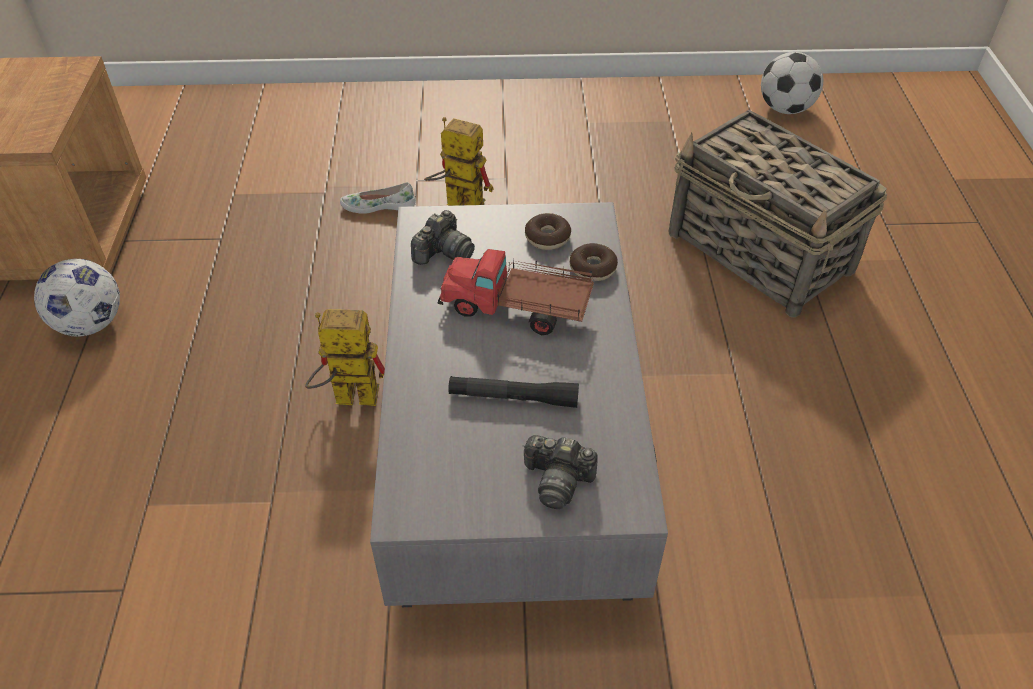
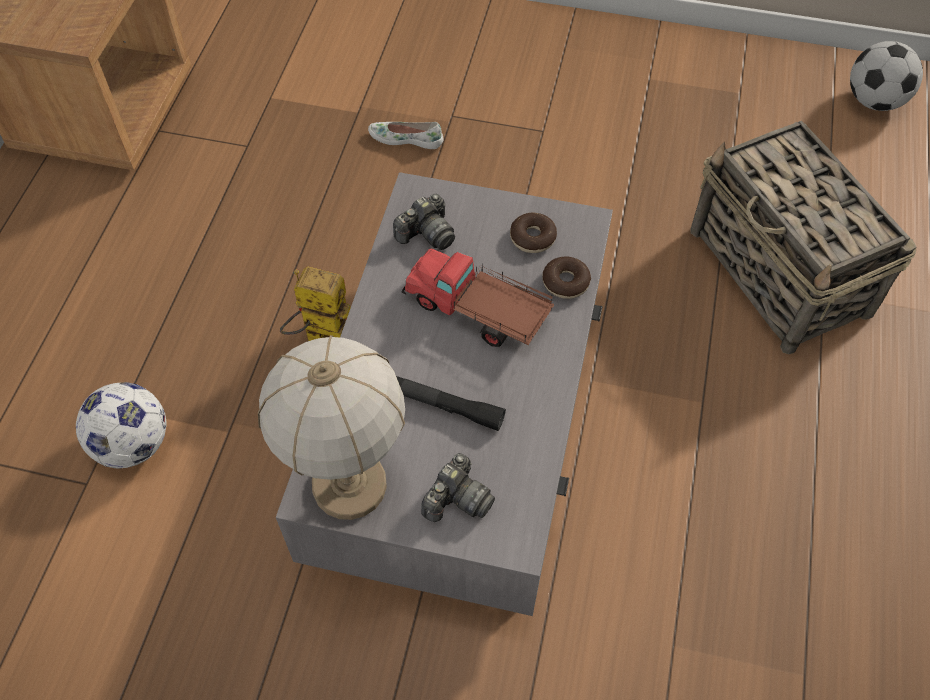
camera: 15 degrees right, 10 degrees up
(90, 324) = (110, 215): football -> football (133, 444)
(439, 492) = (348, 485): none -> table lamp
(456, 203) = (484, 151): toy robot -> none
(557, 480) = (457, 499): camera -> camera turned 90 degrees counterclockwise

